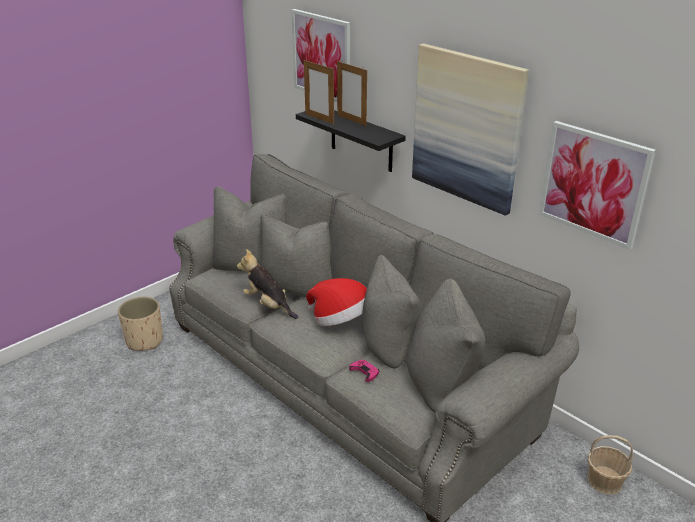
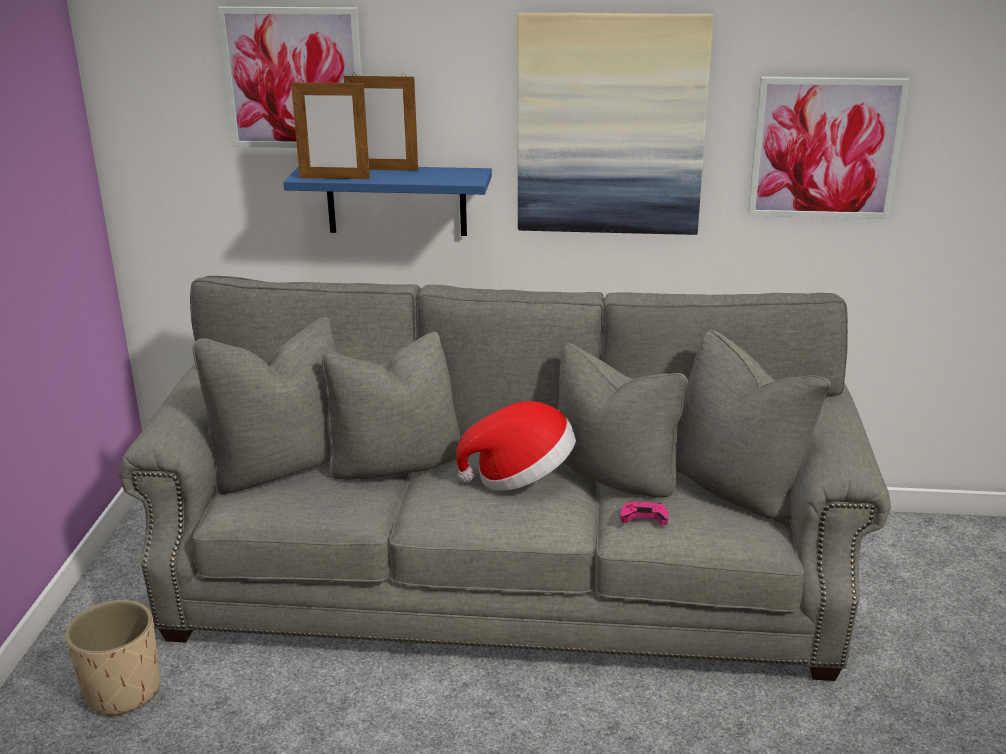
camera: 40 degrees left, 5 degrees down
(268, 305) = (390, 502): plush toy -> none
(361, 139) = (396, 200): black shelf -> blue shelf
(605, 481) = (907, 538): basket -> none

